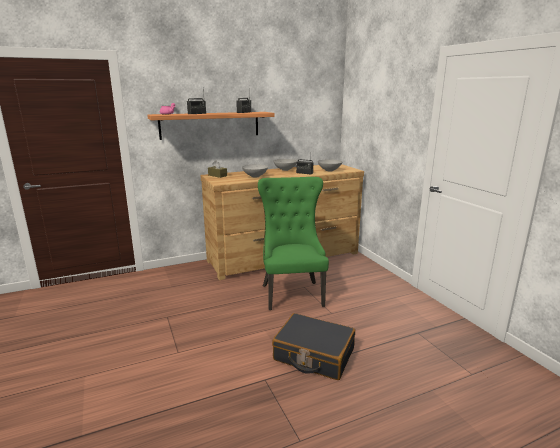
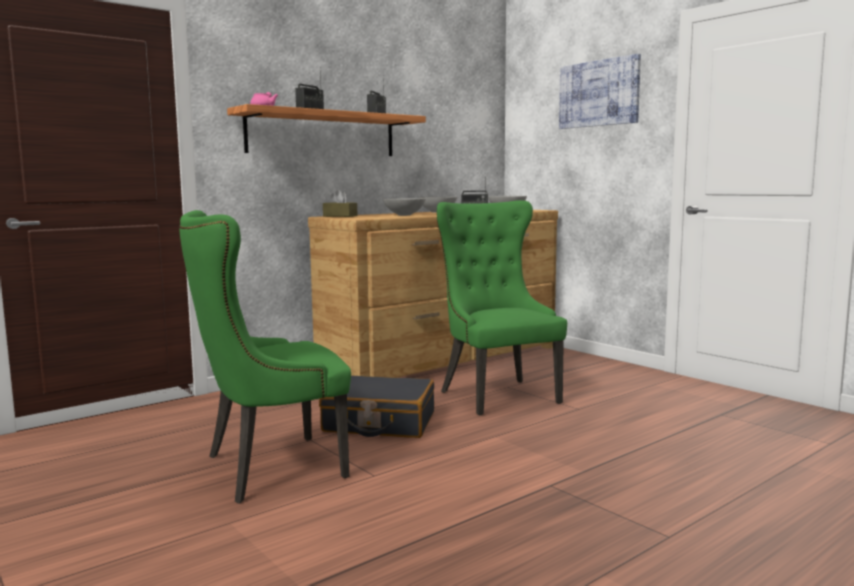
camera: 15 degrees left, 10 degrees down
(132, 336) = (271, 468): none -> green chair
(313, 355) = (597, 452): black suitcase -> black suitcase (379, 422)
(390, 98) = (599, 93): none -> picture

